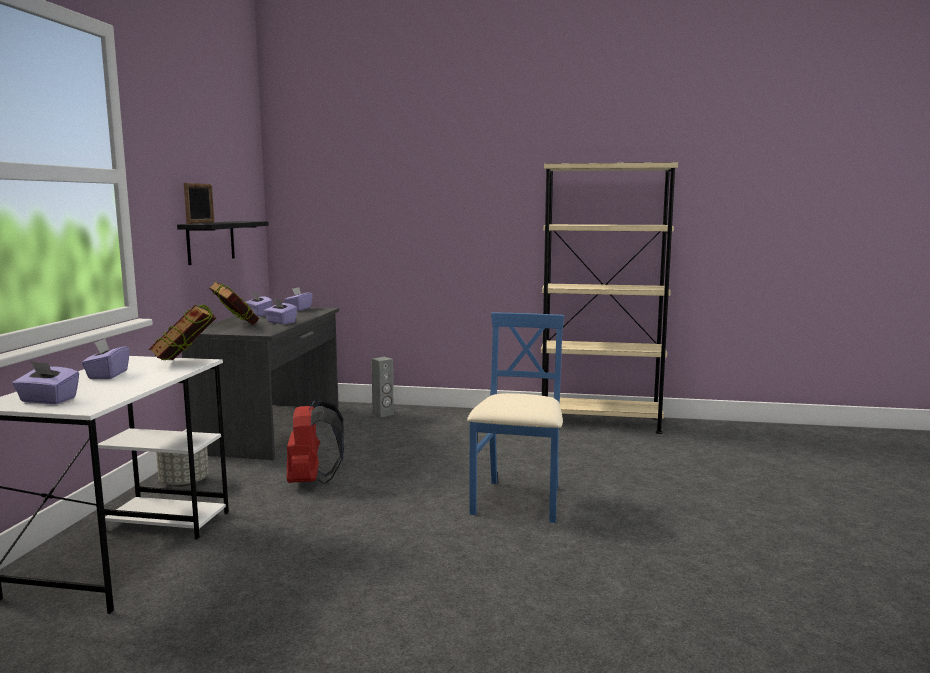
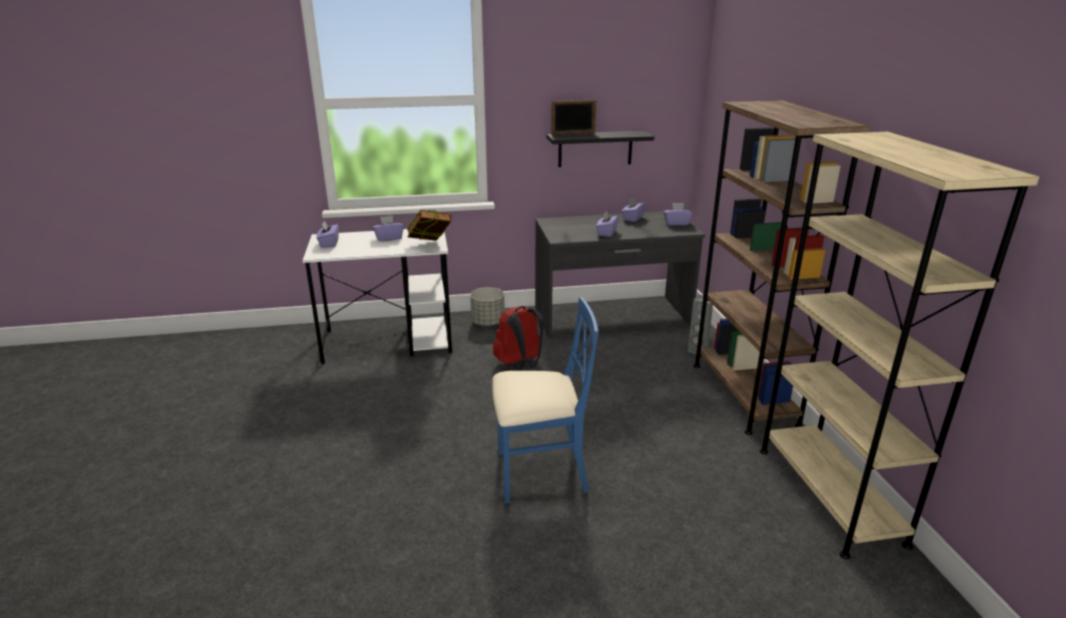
camera: 70 degrees right, 15 degrees up
(235, 325) = (577, 224): book -> none
(464, 415) = (744, 394): none -> brown bookcase

